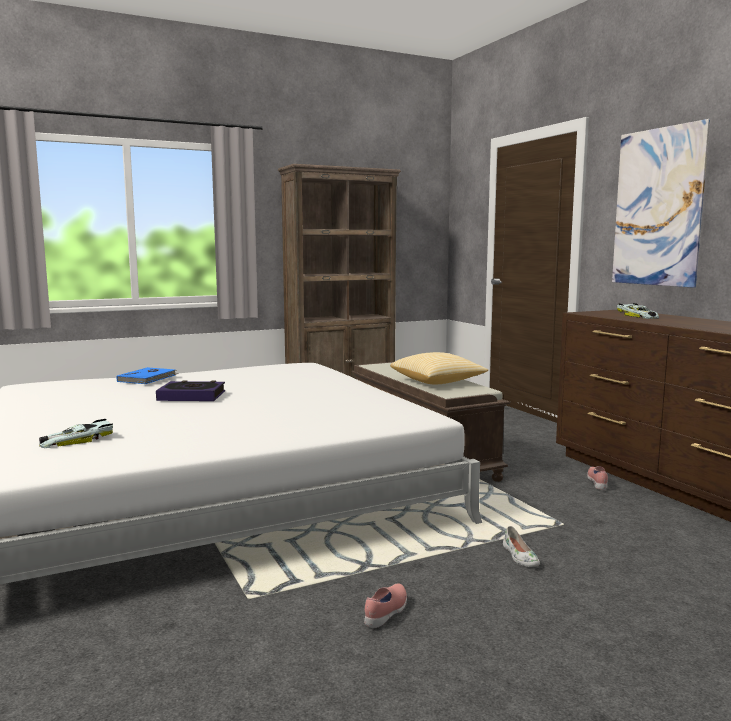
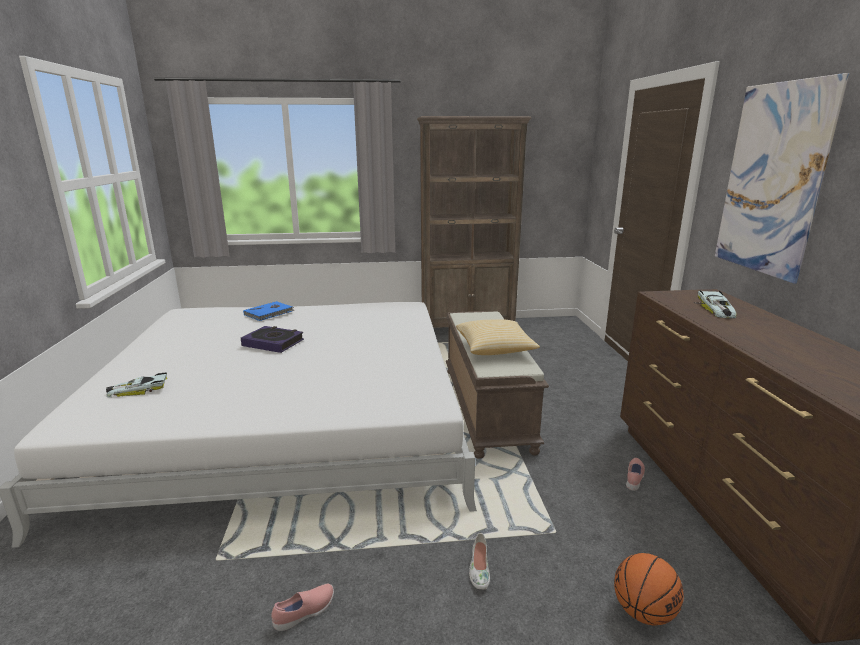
camera: 20 degrees right, 10 degrees up
(672, 555) = (643, 612): none -> basketball

